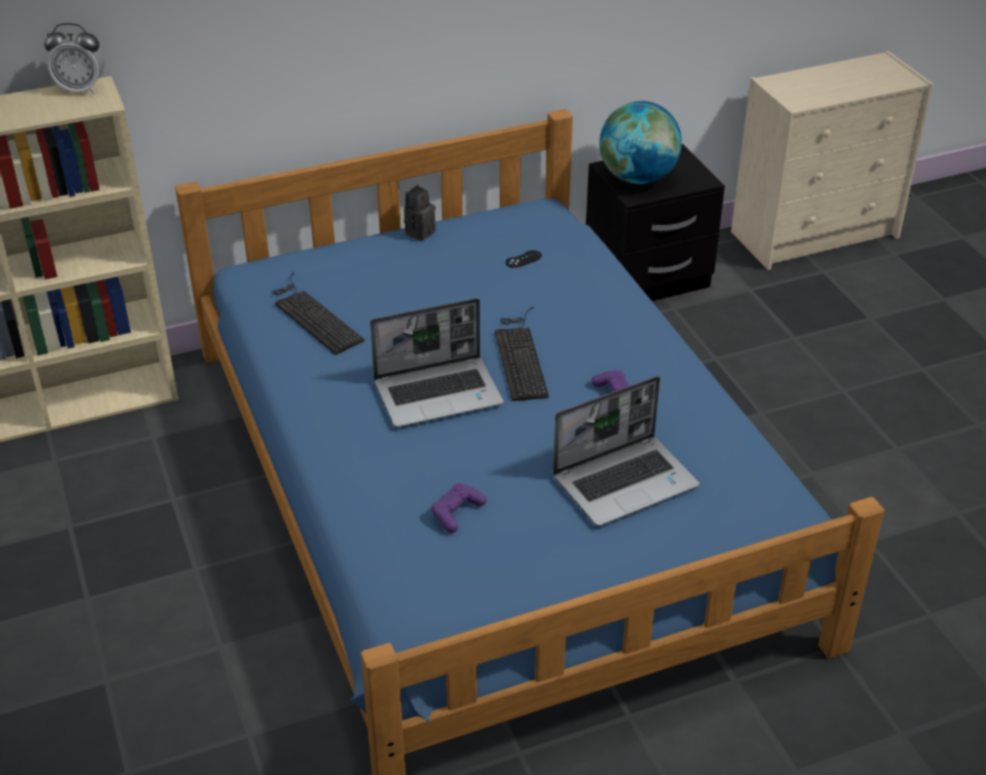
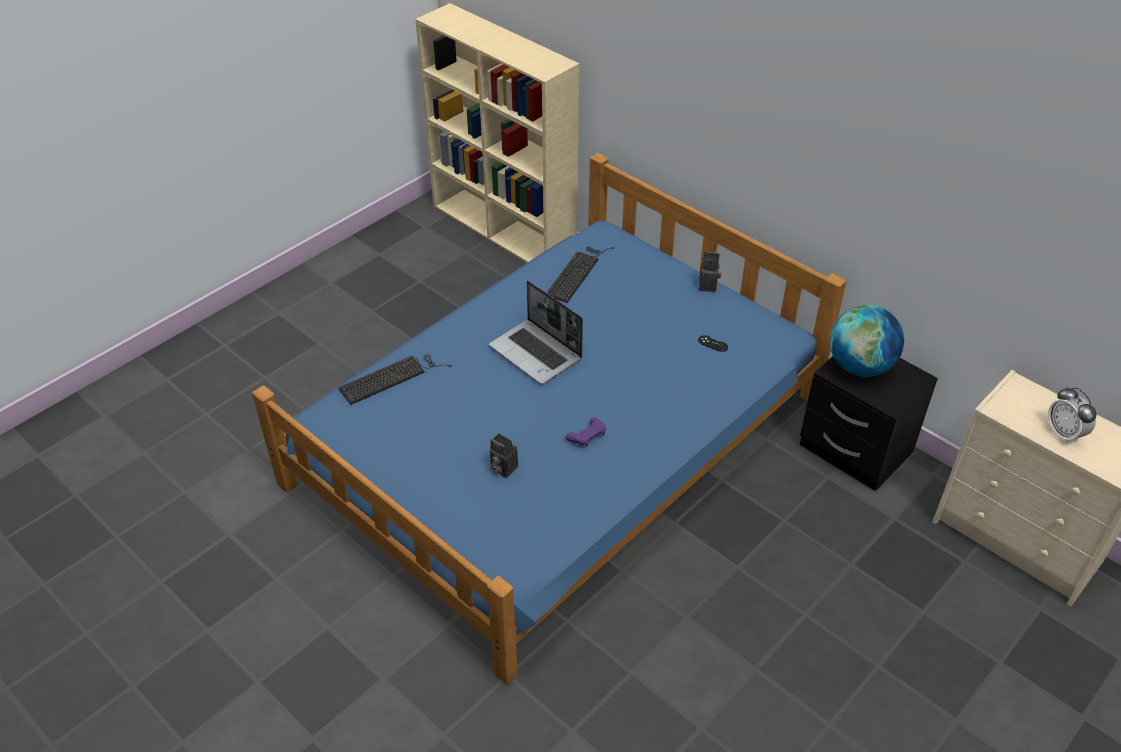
camera: 65 degrees right, 5 degrees up
(81, 89) = (554, 60): alarm clock -> alarm clock (1064, 433)
(457, 513) = (429, 399): purple game controller -> none
(520, 355) = (601, 377): keyboard -> keyboard (392, 377)
(626, 481) = (502, 468): laptop -> camera

